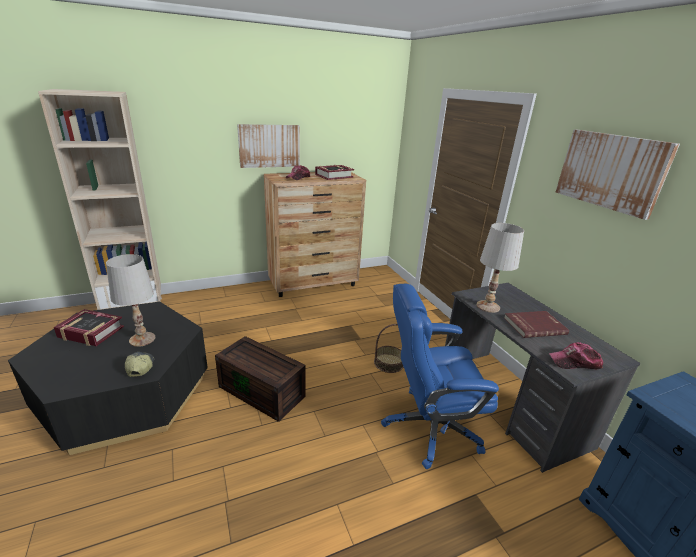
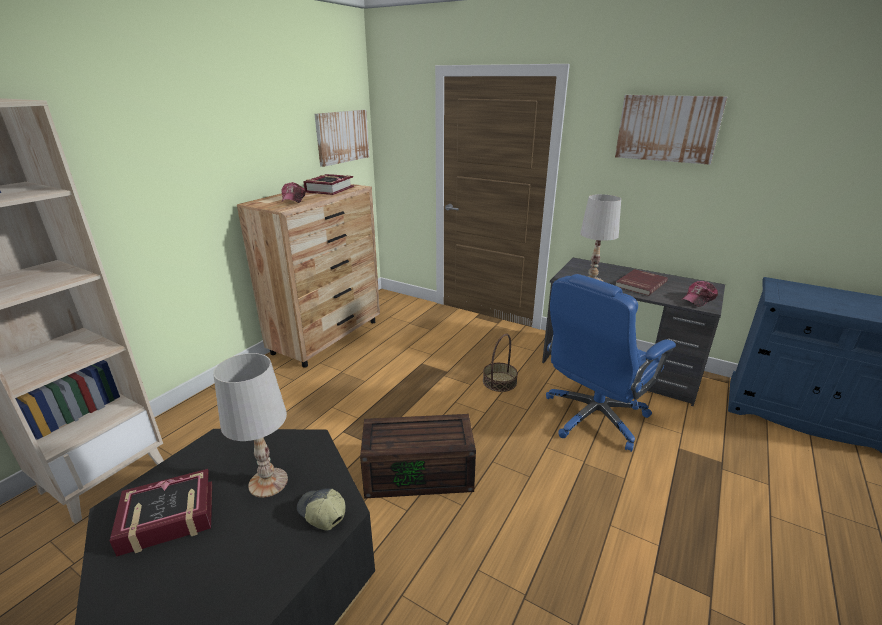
camera: 35 degrees left, 0 degrees up
(269, 146) = (236, 162): picture -> picture (342, 137)

